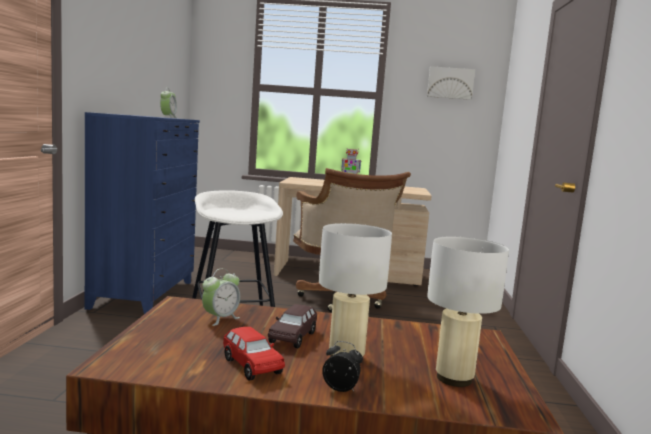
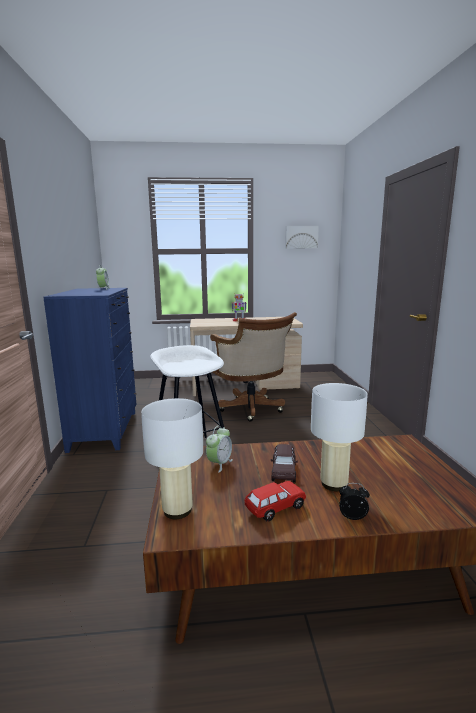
camera: 10 degrees left, 5 degrees up
(251, 366) = (275, 508): red toy car -> red toy car turned 75 degrees counterclockwise
(453, 379) = (416, 488): white table lamp -> white table lamp (177, 511)

